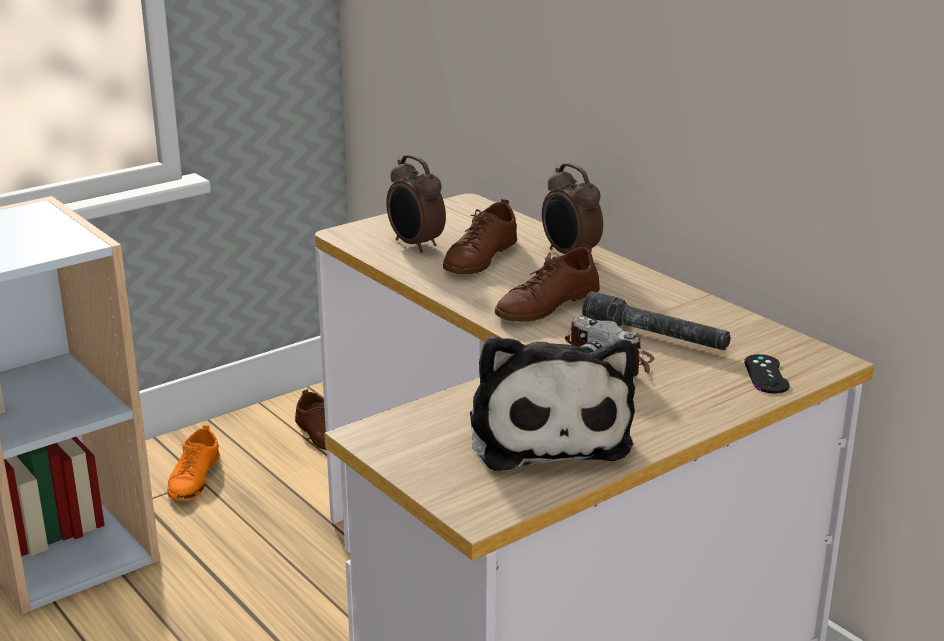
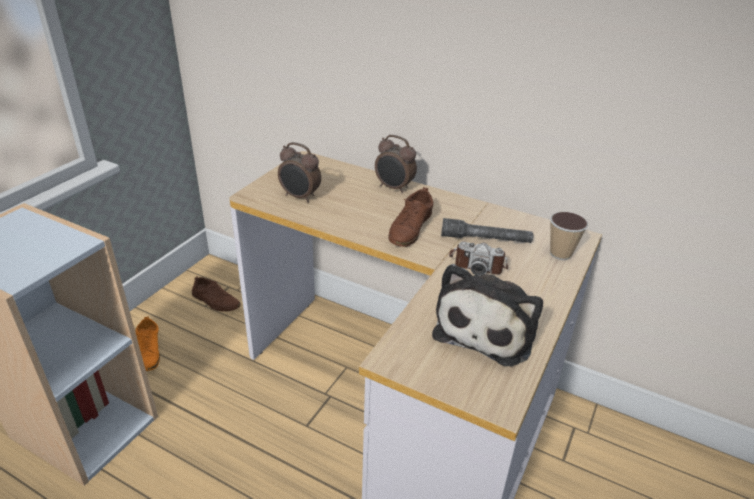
camera: 25 degrees left, 10 degrees up
(480, 257) = (345, 199): brown shoe -> none
(547, 433) = (487, 328): plush toy -> plush toy turned 60 degrees clockwise
(766, 374) = (560, 254): black game controller -> cup

